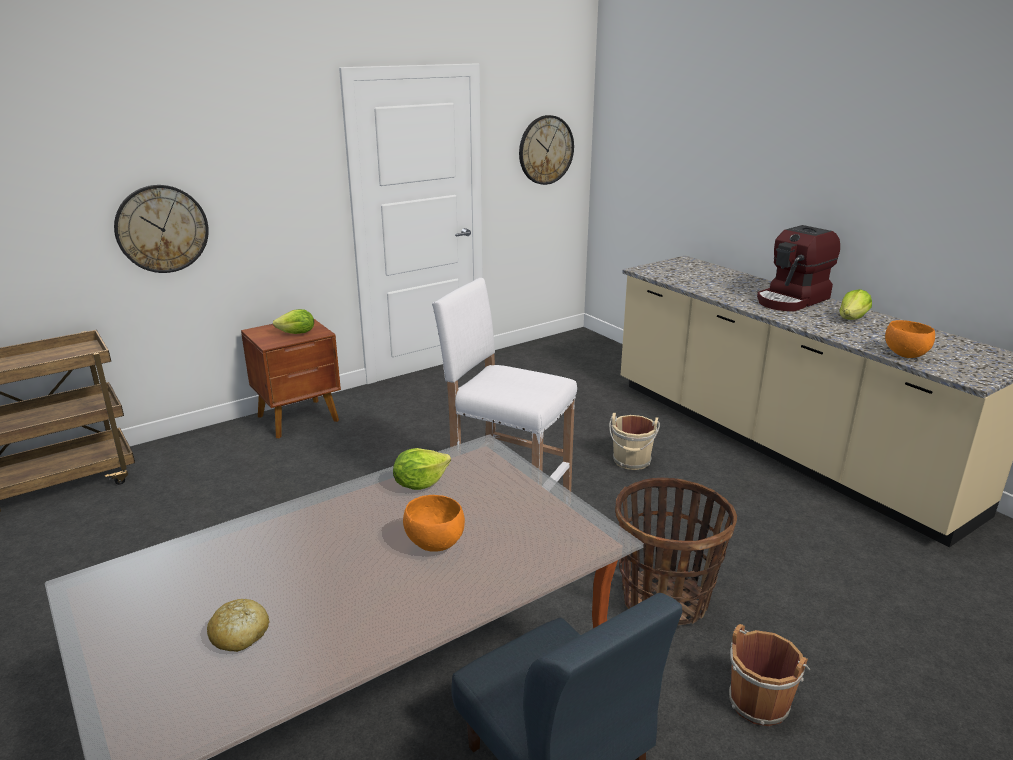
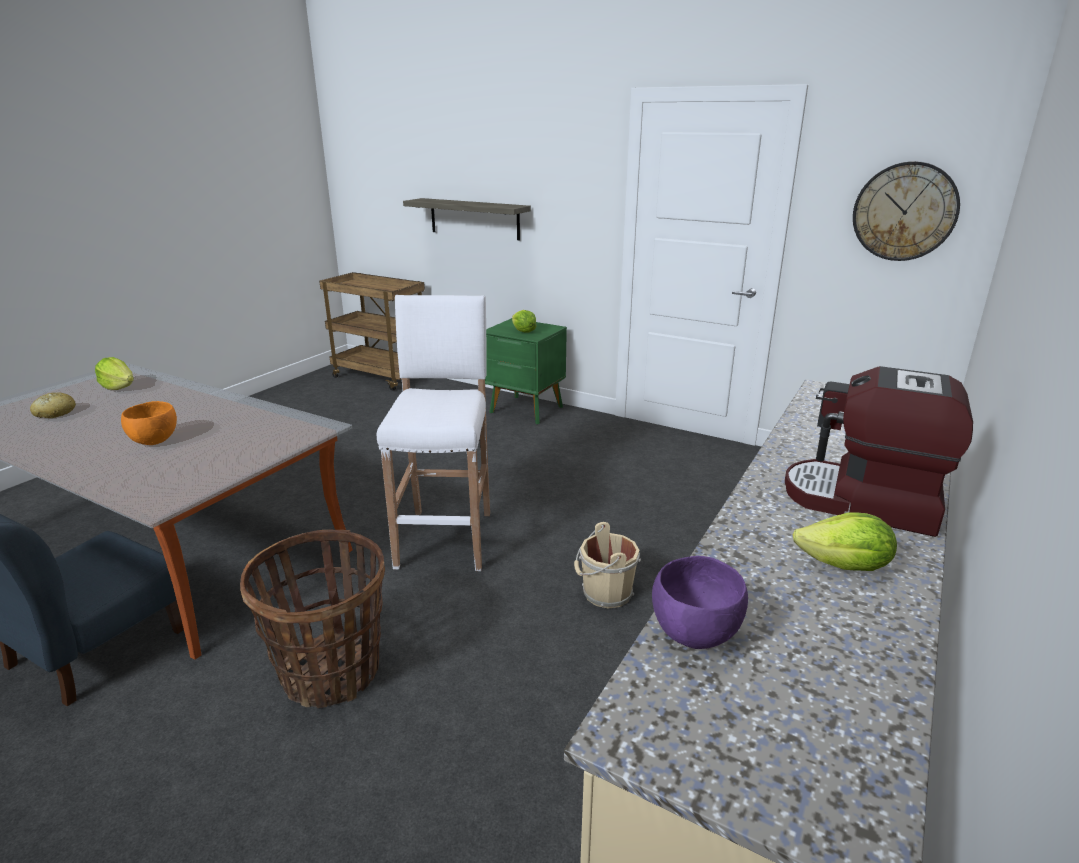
camera: 65 degrees right, 0 degrees up
(162, 229) = (474, 219): wall clock -> shelf
(299, 419) = (526, 410): brown nightstand -> green nightstand
(420, 483) = (249, 418): lettuce -> lettuce (119, 387)
(759, 701) = (166, 777): brown bucket -> none
(905, 355) = (694, 634): orange bowl -> purple bowl

